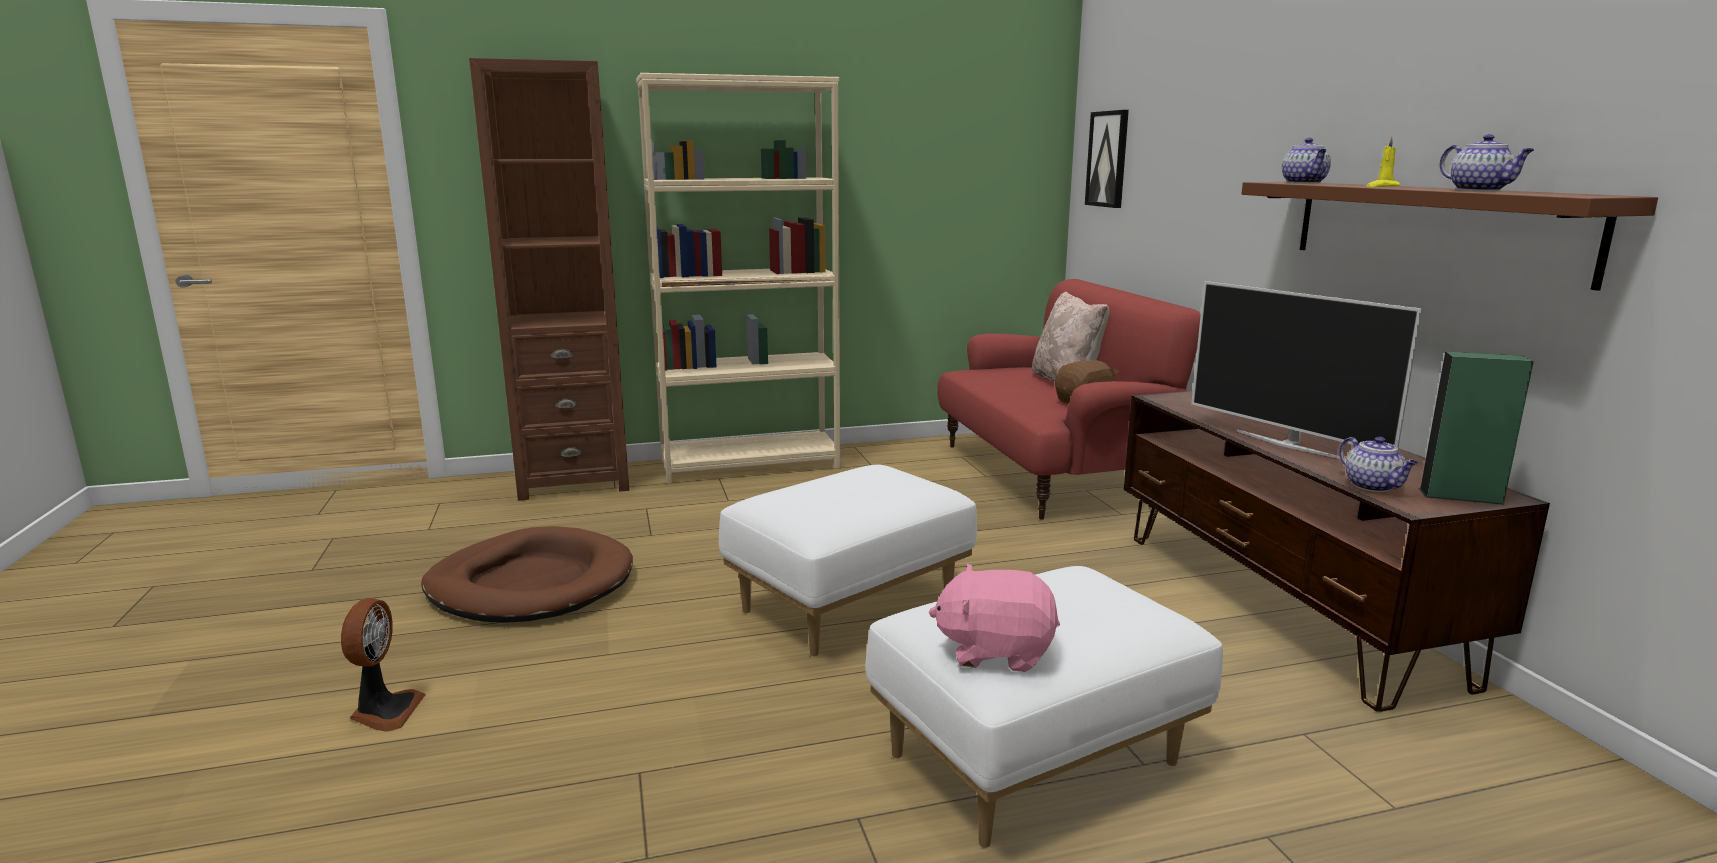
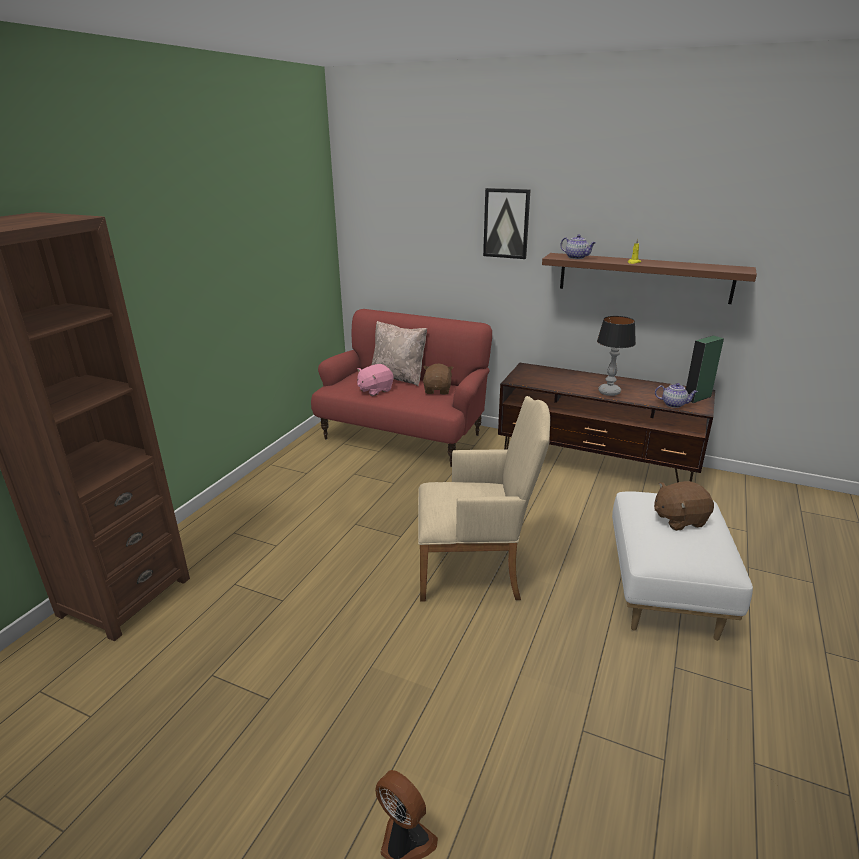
camera: 50 degrees left, 10 degrees up
(531, 584) = (286, 689): brown dog bed -> none
(750, 465) = (233, 511): beige bookcase -> none
(849, 606) = (476, 570): white ottoman -> beige armchair
(995, 651) = (706, 554): pink plush toy -> pink plush toy (375, 390)
(1062, 610) = (679, 519): none -> brown plush toy
(1108, 159) = (379, 231): picture -> picture (506, 223)
(1287, 444) = (609, 392): television -> table lamp
(1480, 190) = (688, 265): teapot -> none

